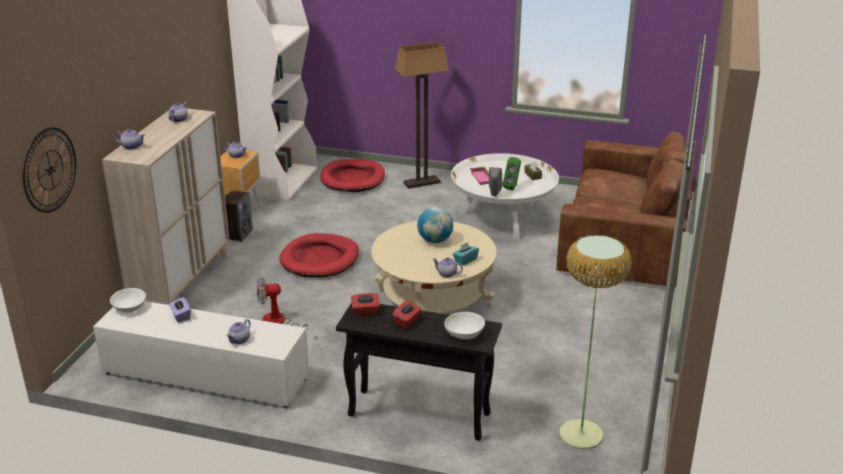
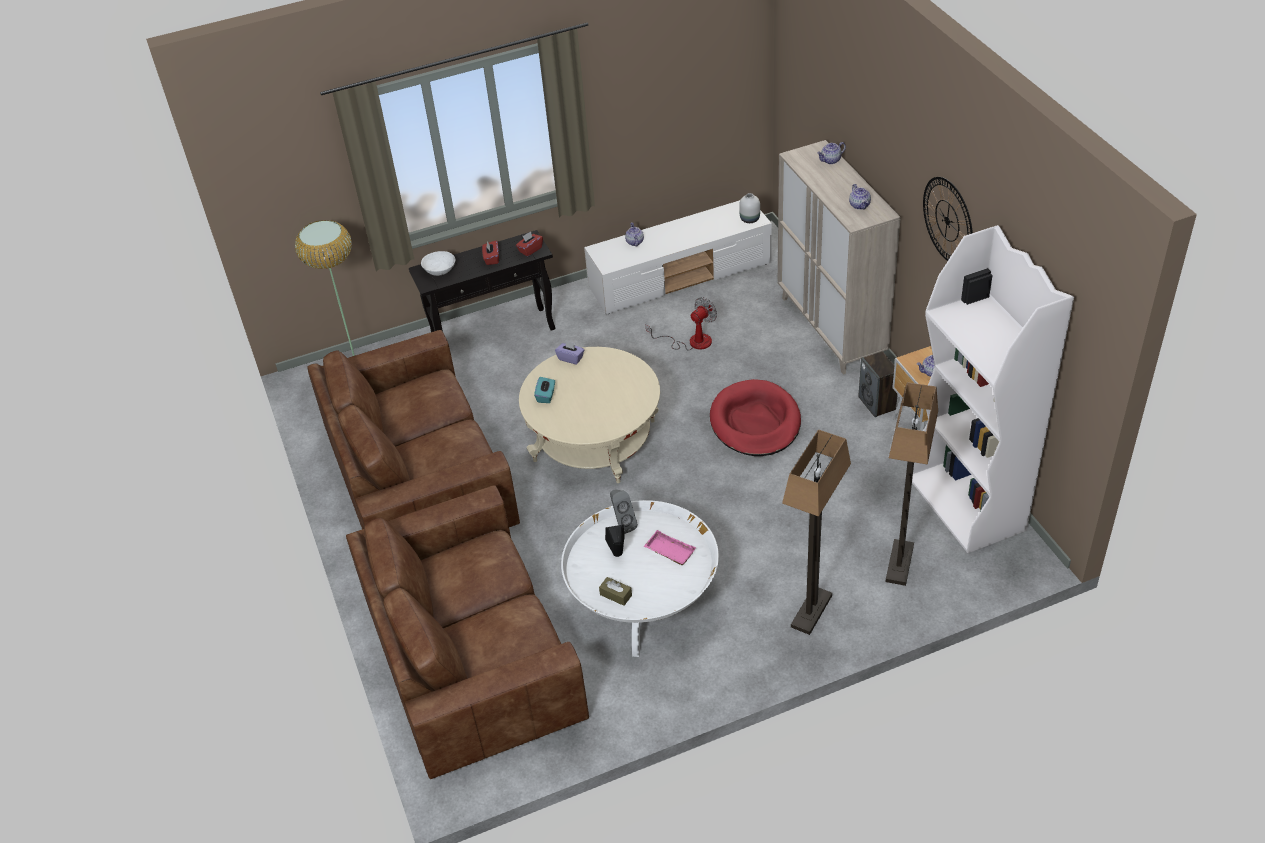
camera: 145 degrees right, 15 degrees up
(50, 170) = (795, 84): wall clock -> wall clock (947, 220)
(129, 308) = (750, 219): white bowl -> white vase
(181, 316) = (704, 234): purple tissue box -> purple tissue box (571, 358)
(353, 179) = (900, 564): red dog bed -> floor lamp
(435, 240) = (599, 403): globe -> none
(446, 274) = (546, 371): teapot -> none
(512, 187) = (617, 555): green speaker -> black speaker
(585, 339) = (418, 476): none -> brown sofa

